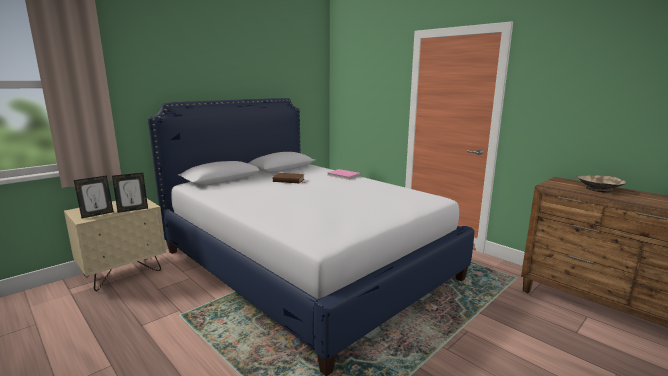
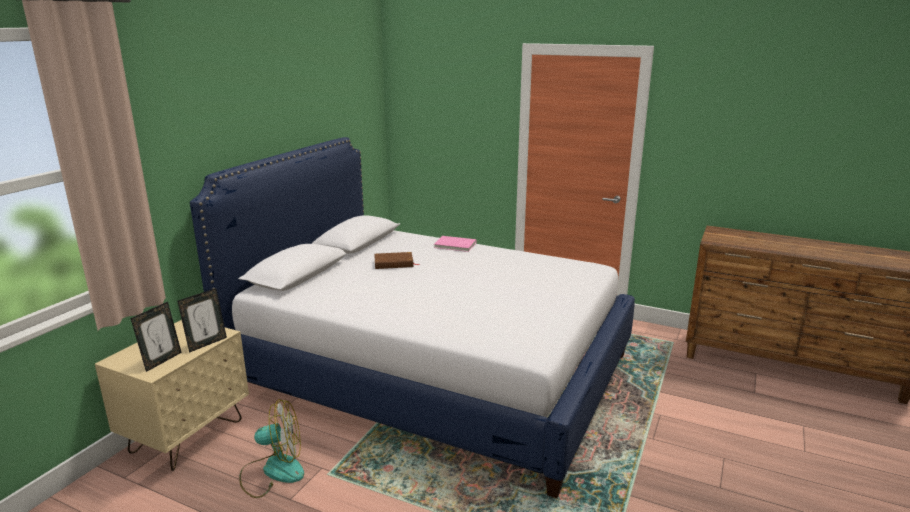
camera: 20 degrees left, 5 degrees up
(148, 305) = (273, 471): none -> fan
(598, 189) = (759, 239): beige bowl -> none

